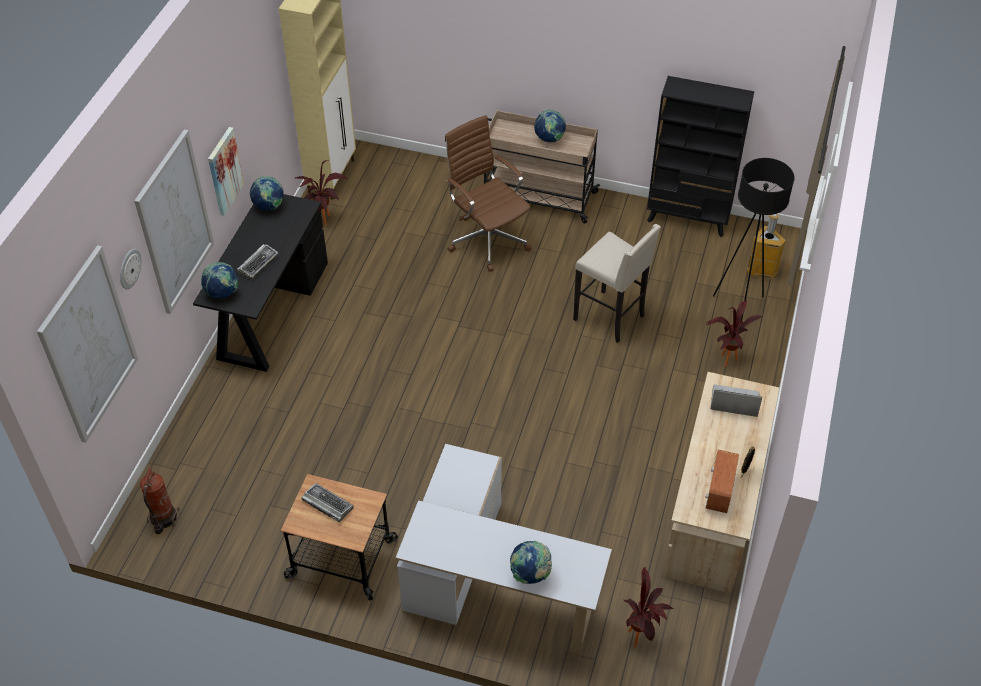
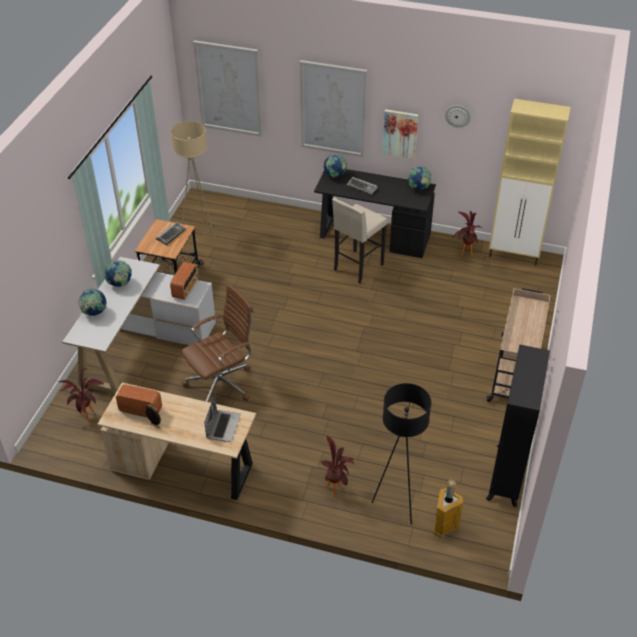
camera: 90 degrees right, 5 degrees down
(129, 268) = (279, 88): wall clock -> wall clock (458, 115)
(162, 519) = (209, 207): fire extinguisher -> none
(229, 528) = (199, 232): none -> beige floor lamp
(459, 474) = (185, 289): none -> radio
(487, 239) = (459, 341): brown office chair -> brown office chair (222, 383)
(549, 139) = (527, 333): globe -> globe (120, 284)
(610, 318) = (378, 414): beige stool -> beige stool (357, 268)

